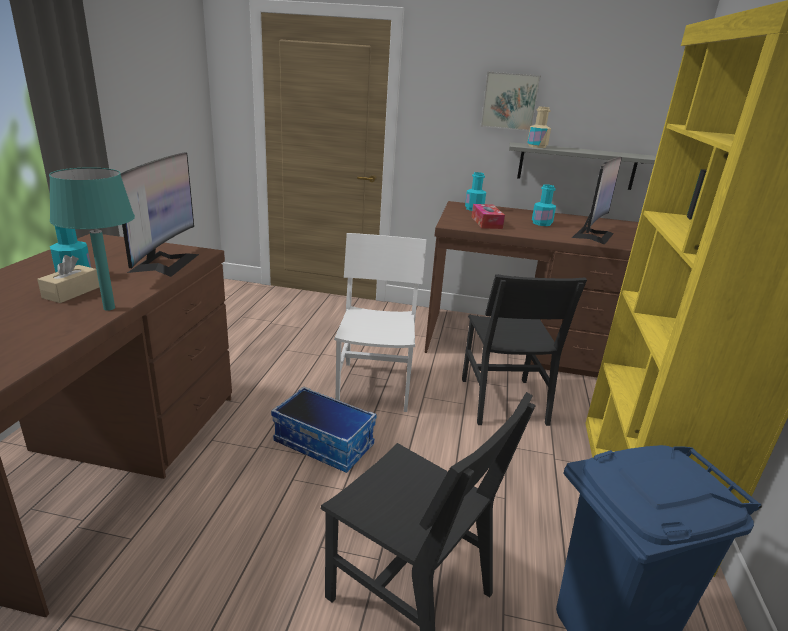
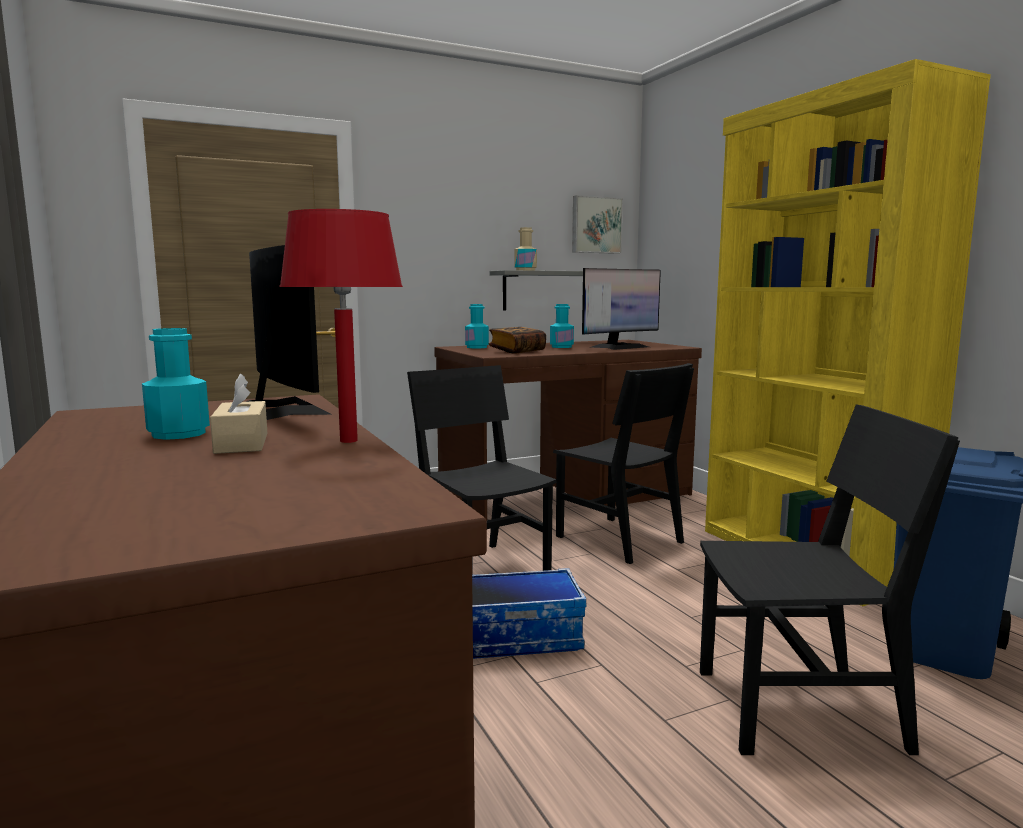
camera: 35 degrees left, 15 degrees down
(110, 308) = (349, 440): turquoise table lamp -> red table lamp
(375, 386) = (482, 570): white chair -> black chair
(486, 222) = (517, 351): tissue box -> book
(509, 101) = (483, 226): picture -> picture (595, 225)
(592, 235) = (619, 347): monitor -> monitor turned 60 degrees clockwise

